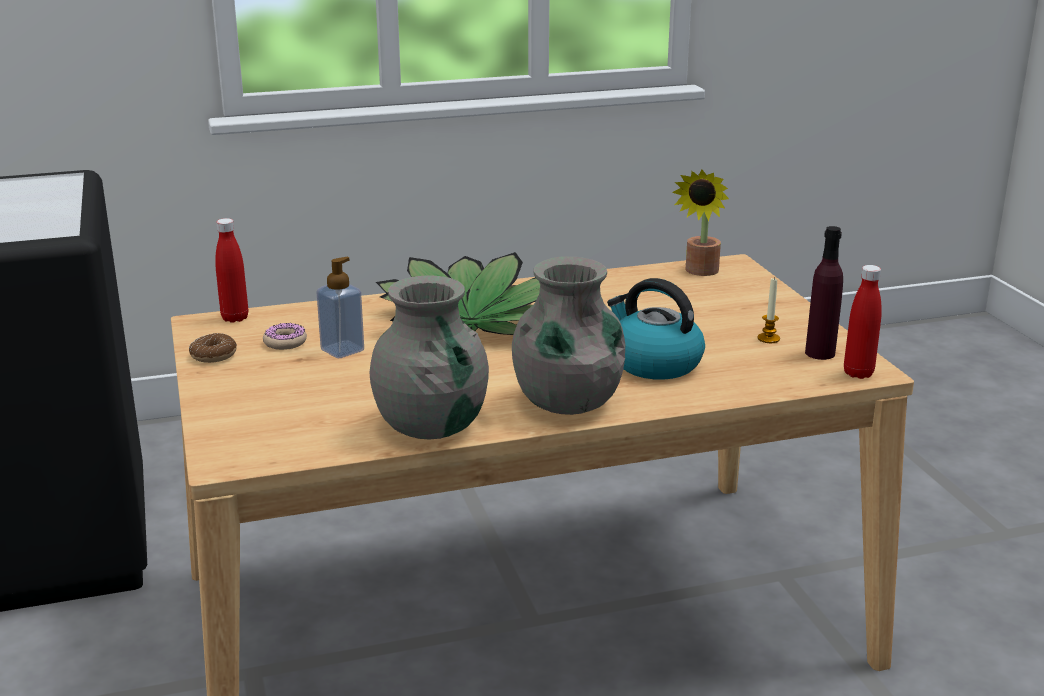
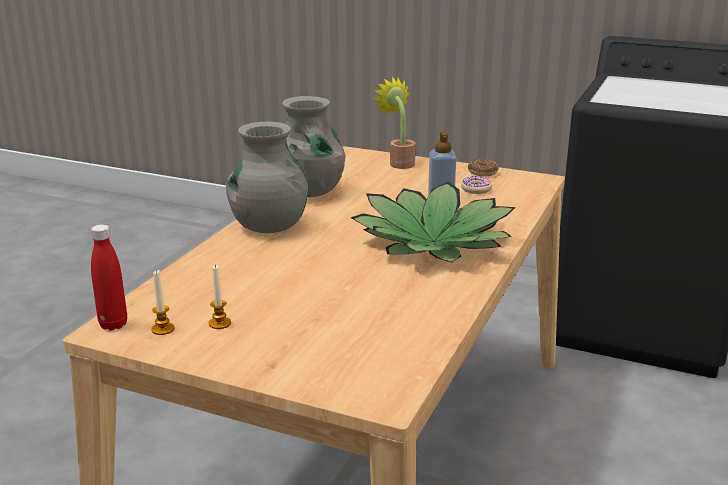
camera: 130 degrees right, 0 degrees up
(235, 318) = (537, 187): red bottle -> none
(654, 363) = (266, 267): kettle -> none
(700, 272) = (390, 370): potted plant -> potted plant (399, 163)
(820, 353) = (163, 329): purple bottle -> candle

